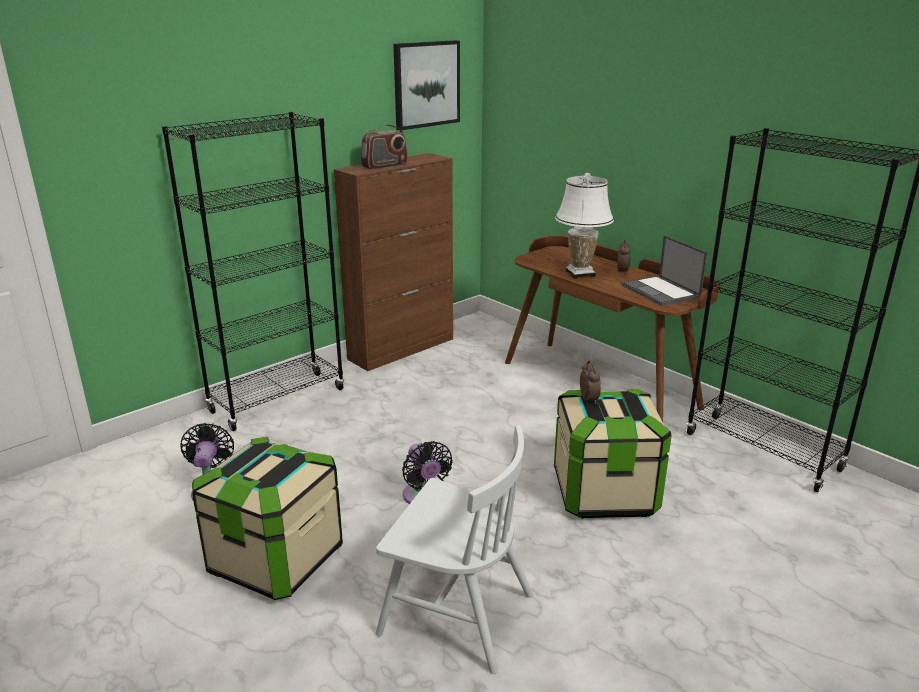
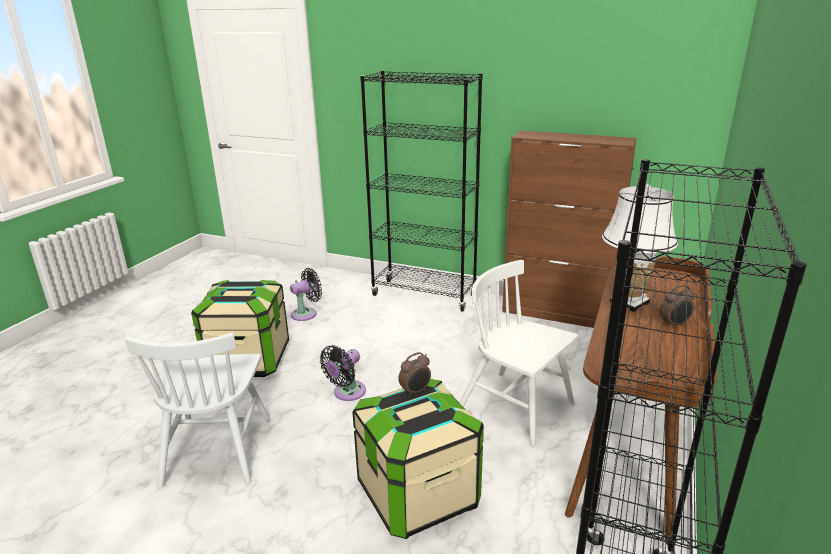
camera: 65 degrees right, 0 degrees up
(385, 166) = (556, 137): radio -> none
(426, 84) = (648, 66): picture -> none
(523, 413) = (516, 407): none -> white chair
(661, 291) = (647, 359): laptop -> none

